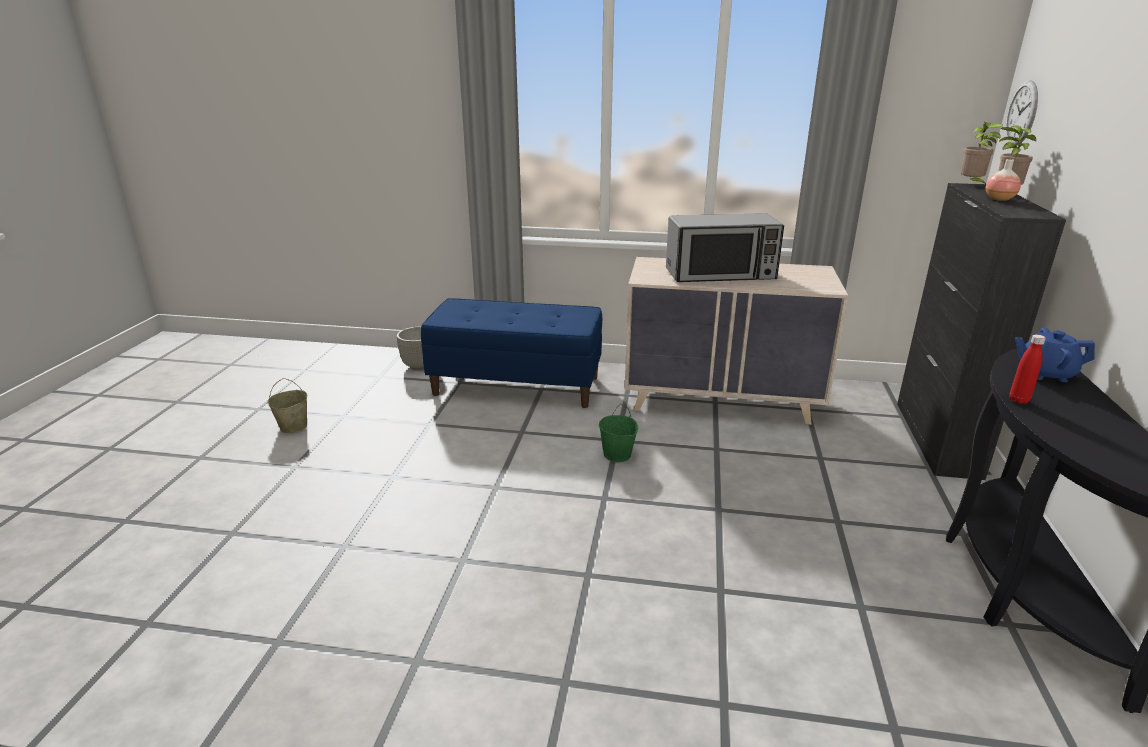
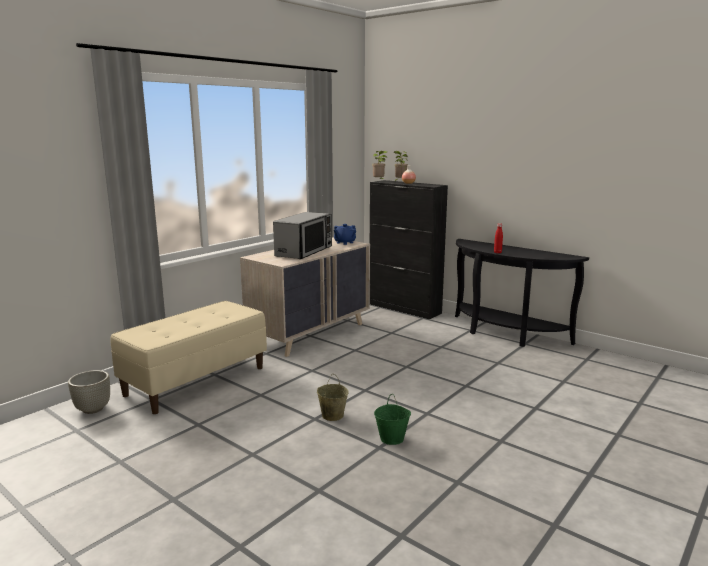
camera: 60 degrees left, 10 degrees down
(294, 426) = (97, 490): beige bucket -> beige bucket (332, 415)
(517, 385) = (196, 380): blue bench -> beige bench
(617, 455) = (327, 374): green bucket -> green bucket (392, 438)
(1022, 113) = (383, 146): wall clock -> none
(1045, 374) = (481, 245): blue teapot -> blue teapot (344, 242)

